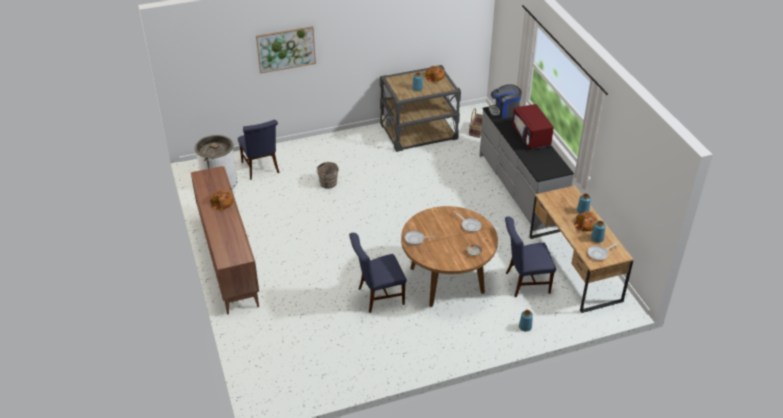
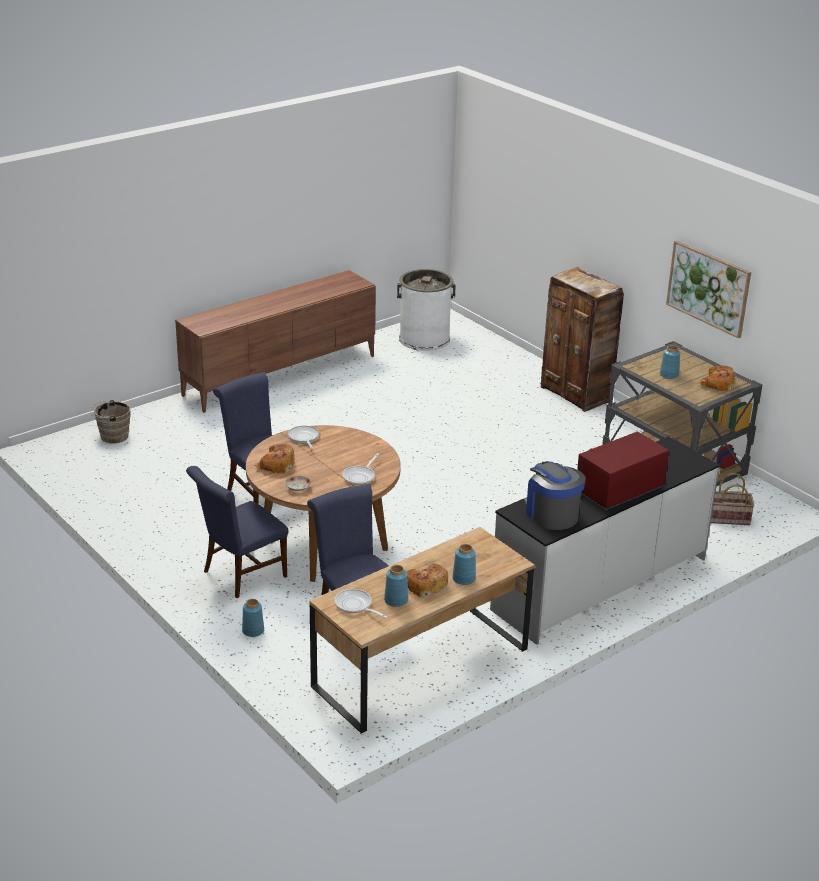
camera: 70 degrees right, 10 degrees down
(222, 203) = (298, 298): bread -> bread (276, 465)
(261, 169) = (474, 359): blue chair -> blue chair (240, 575)
(286, 49) = (573, 216): picture -> picture (708, 288)
(327, 142) = (576, 394): none -> brown cabinet
(328, 184) = (478, 412): brown bucket -> brown bucket (112, 436)
(504, 111) = (675, 457): coffee machine -> coffee machine (551, 514)

